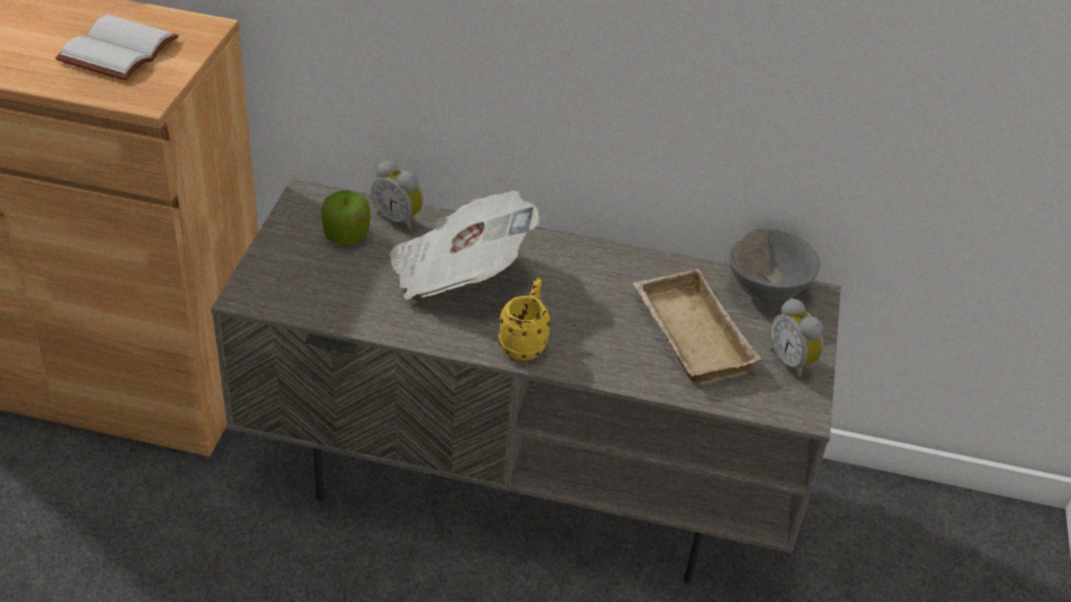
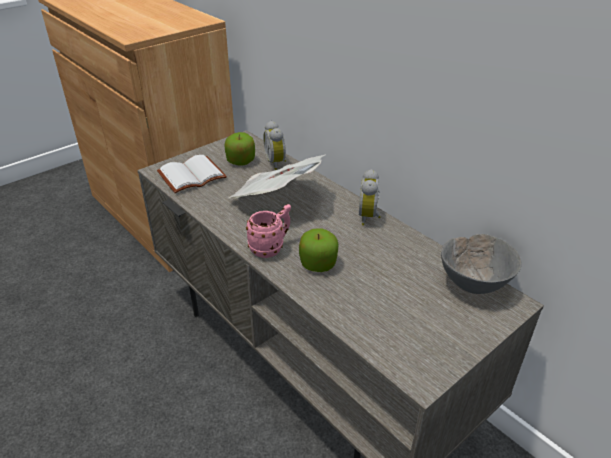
camera: 40 degrees right, 5 degrees down
(120, 52) = (151, 20): white book -> white book (191, 177)
(525, 342) = (271, 247): yellow mug -> pink mug
(596, 338) = (318, 263): none -> apple
(687, 333) = (384, 286): beige tray -> none
(792, 362) = (447, 339): alarm clock -> alarm clock (369, 217)

